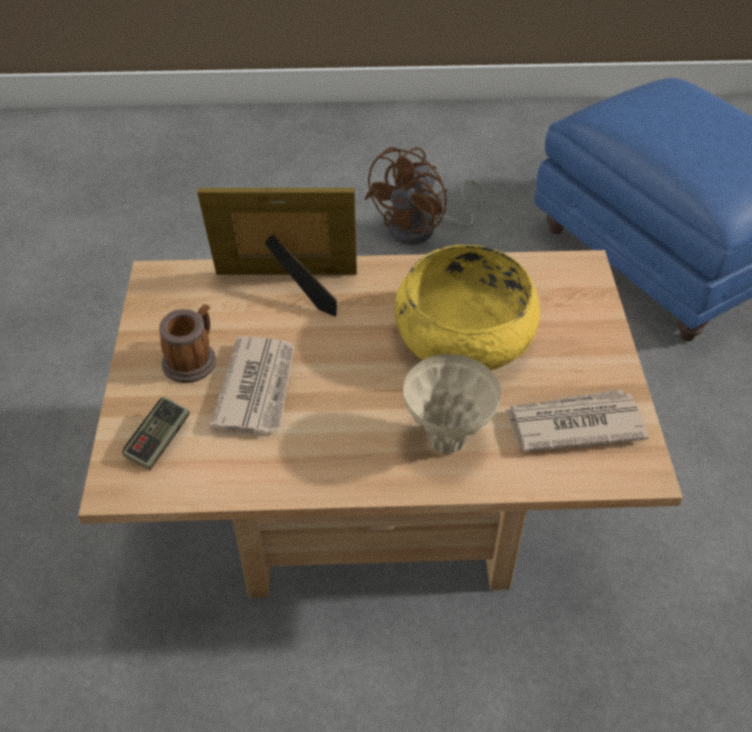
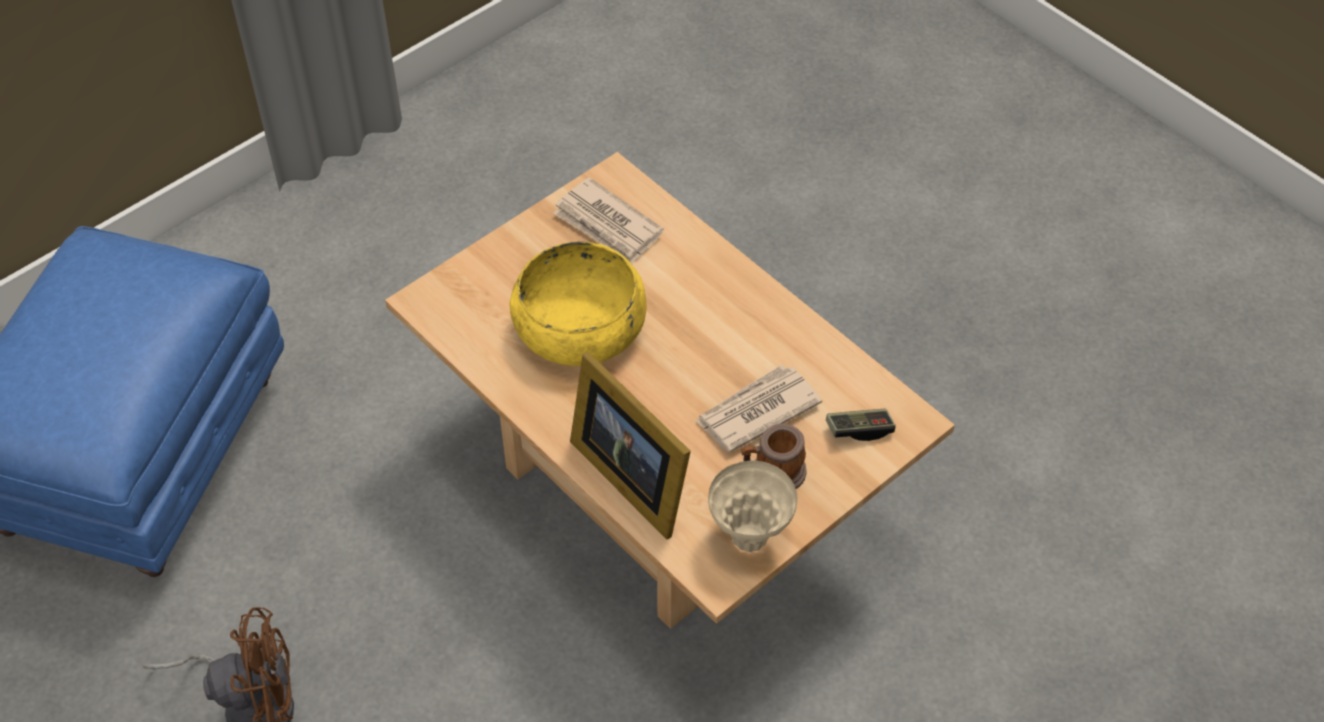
camera: 130 degrees left, 5 degrees up
(447, 440) = (690, 279): beige vase -> beige vase (749, 537)

